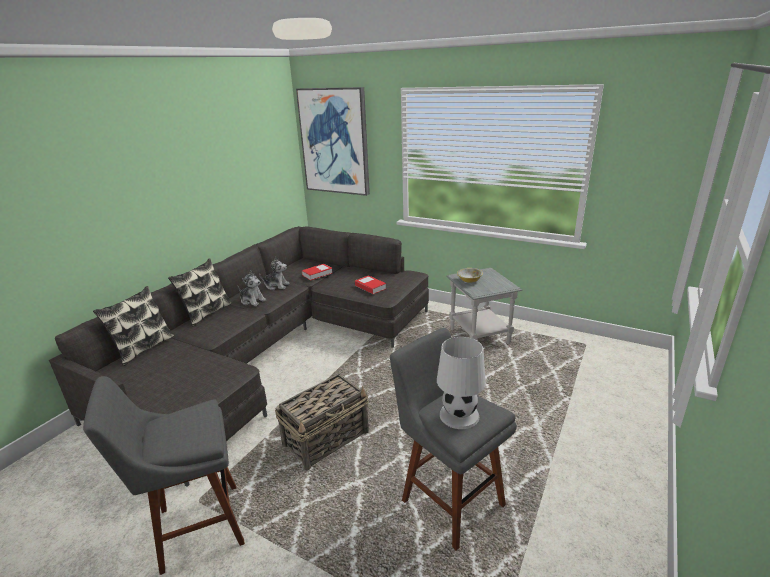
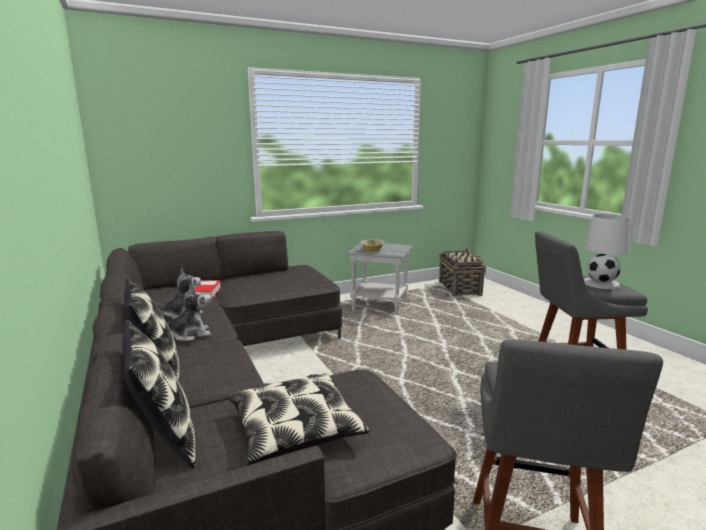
camera: 55 degrees left, 10 degrees down
(166, 375) = (294, 428): none -> pillow
(327, 438) = (443, 414): basket -> basket (459, 288)
(335, 141) = (153, 129): picture -> none
(370, 287) = (292, 282): book -> none

